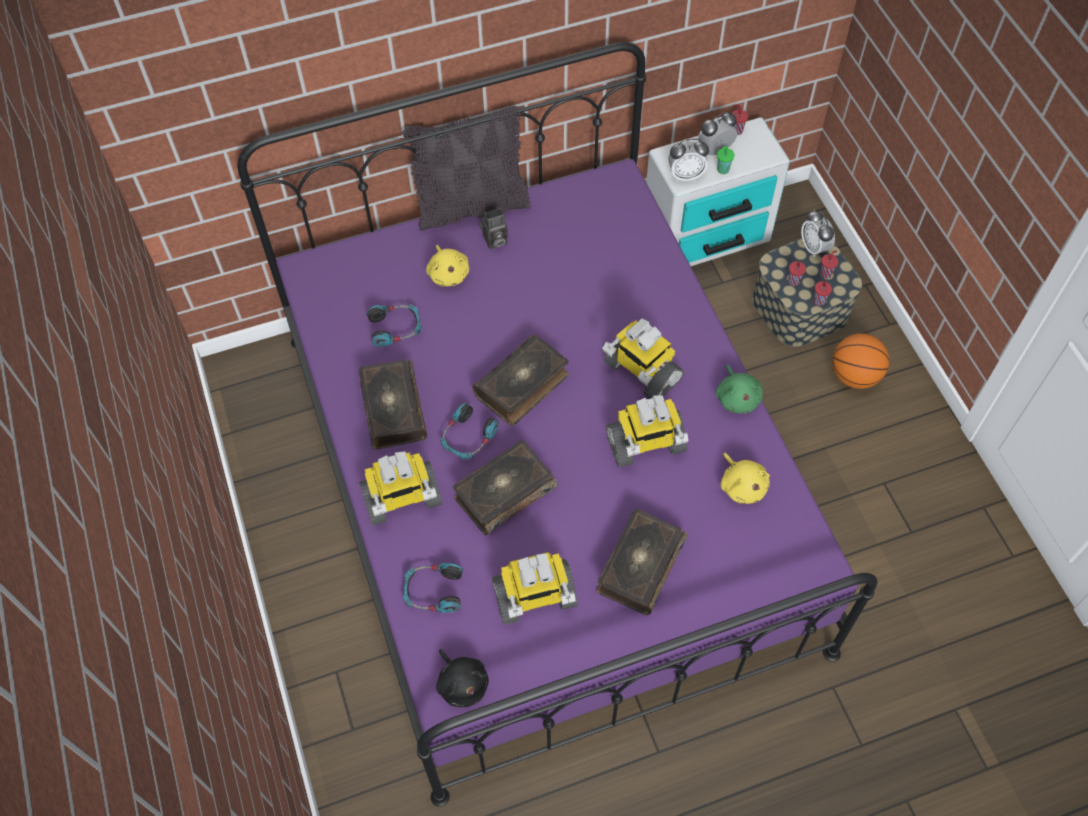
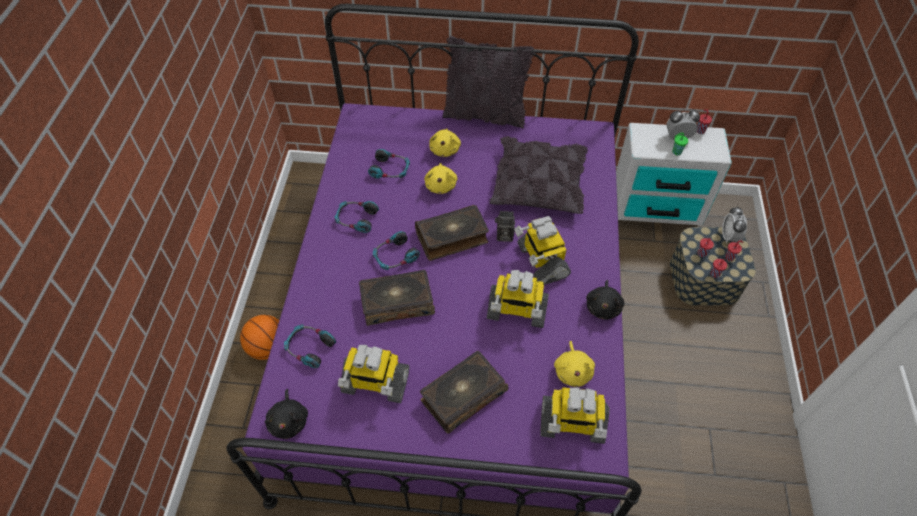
camera: 25 degrees right, 5 degrees down
(392, 410) = (356, 219): book -> headphones
(401, 499) = (327, 278): toy robot -> toy robot (571, 424)
(471, 323) = (441, 185): none -> yellow plush toy
(494, 241) = (487, 140): camera -> camera (503, 236)
(587, 276) = (538, 184): none -> black pillow
(685, 175) = (647, 146): alarm clock -> none
(737, 398) = (603, 307): green plush toy -> black plush toy
(854, 375) = (723, 341): basketball -> basketball (268, 347)

